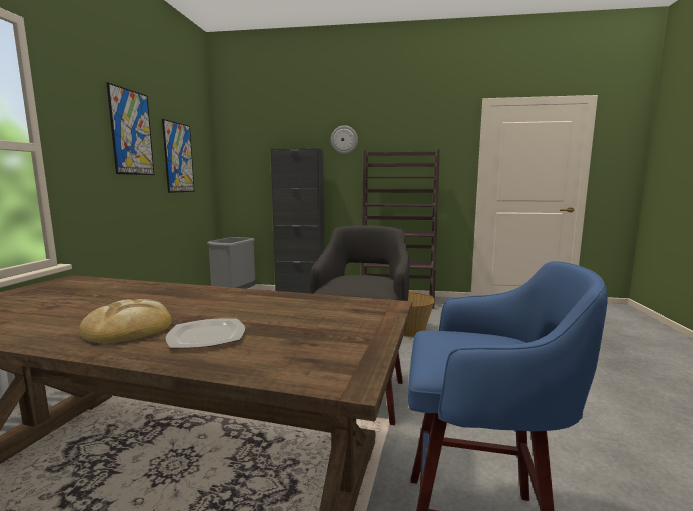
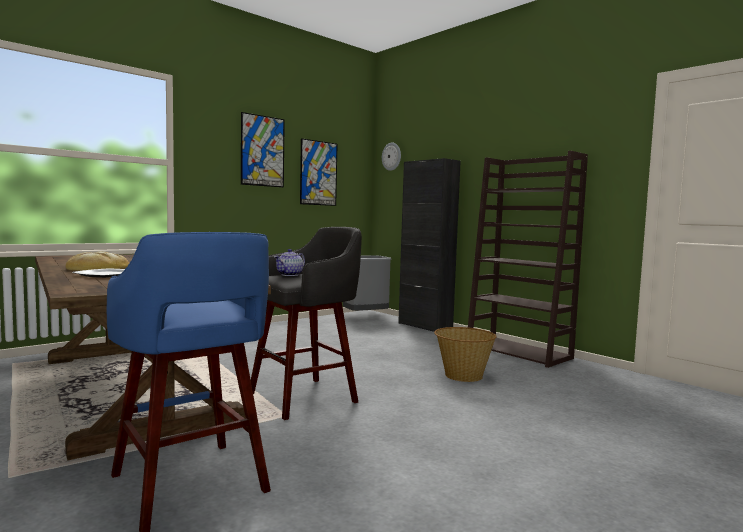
camera: 40 degrees right, 5 degrees down
(344, 139) = (483, 147): wall clock -> wall clock (391, 156)
(353, 282) = (290, 275): none -> teapot

